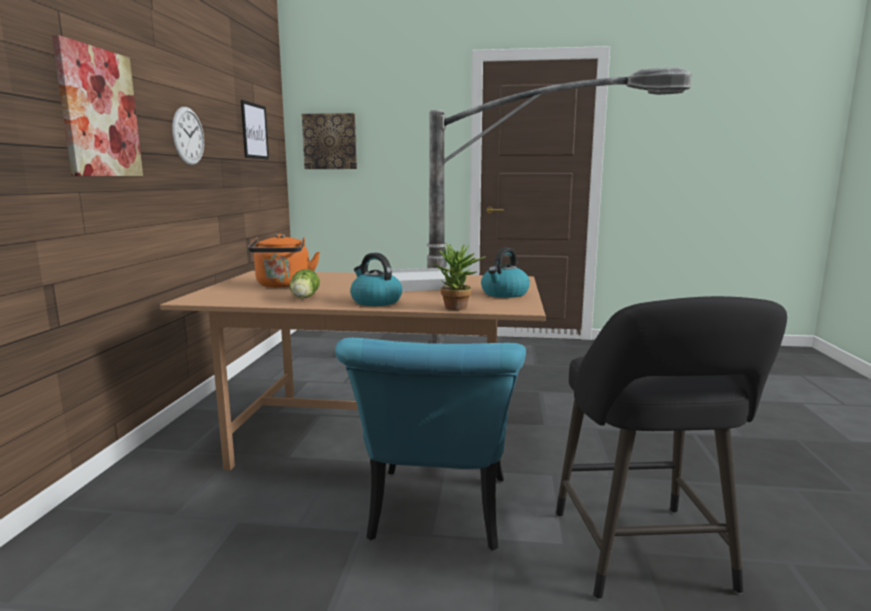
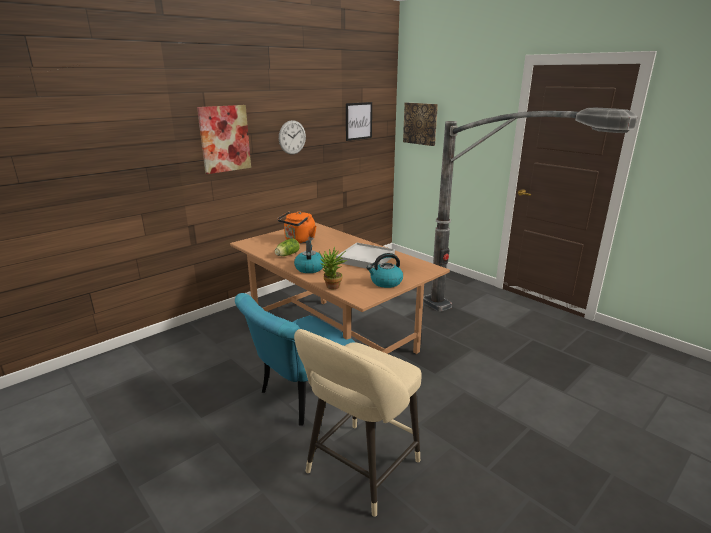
camera: 40 degrees right, 10 degrees up
(644, 557) = (359, 471): black stool -> beige stool

